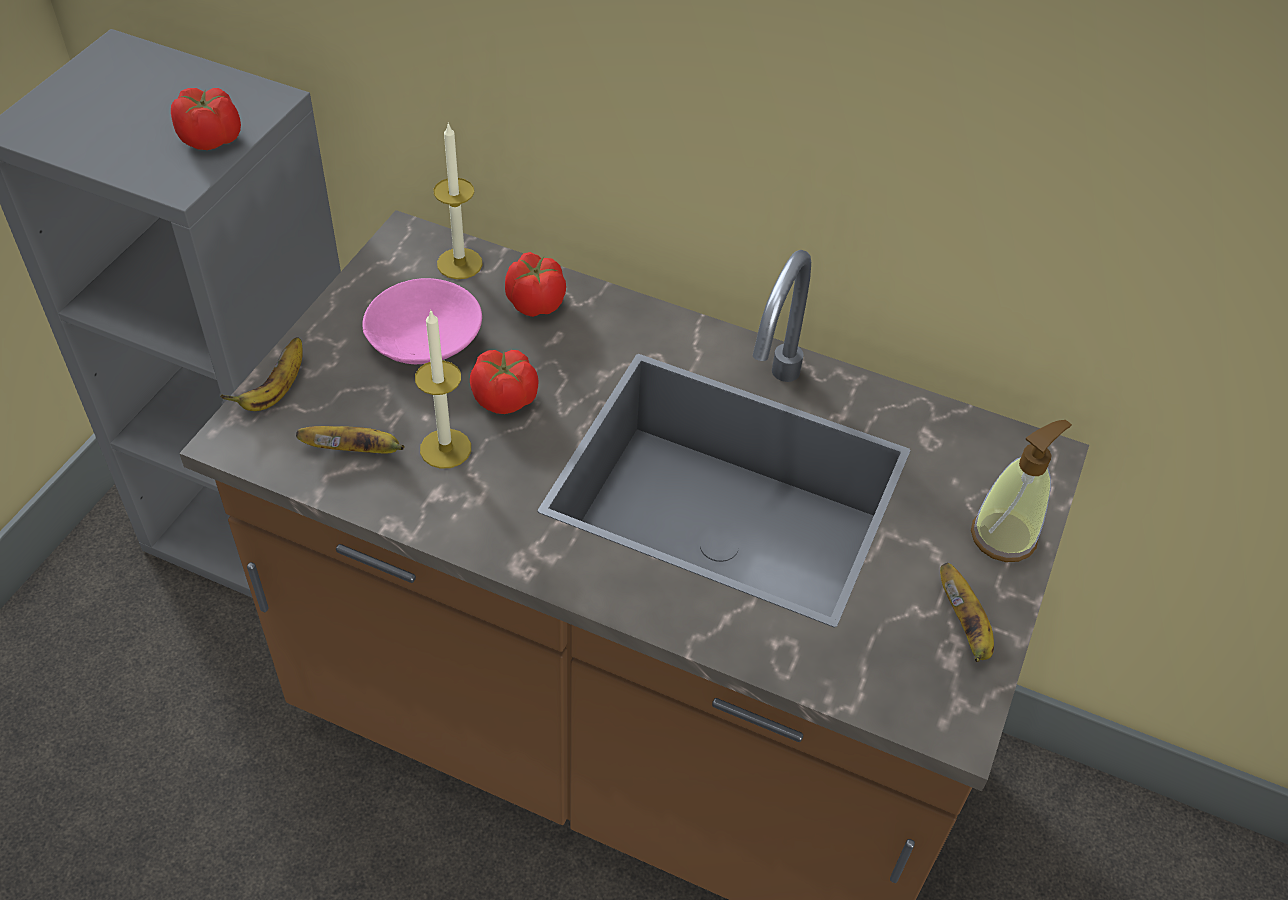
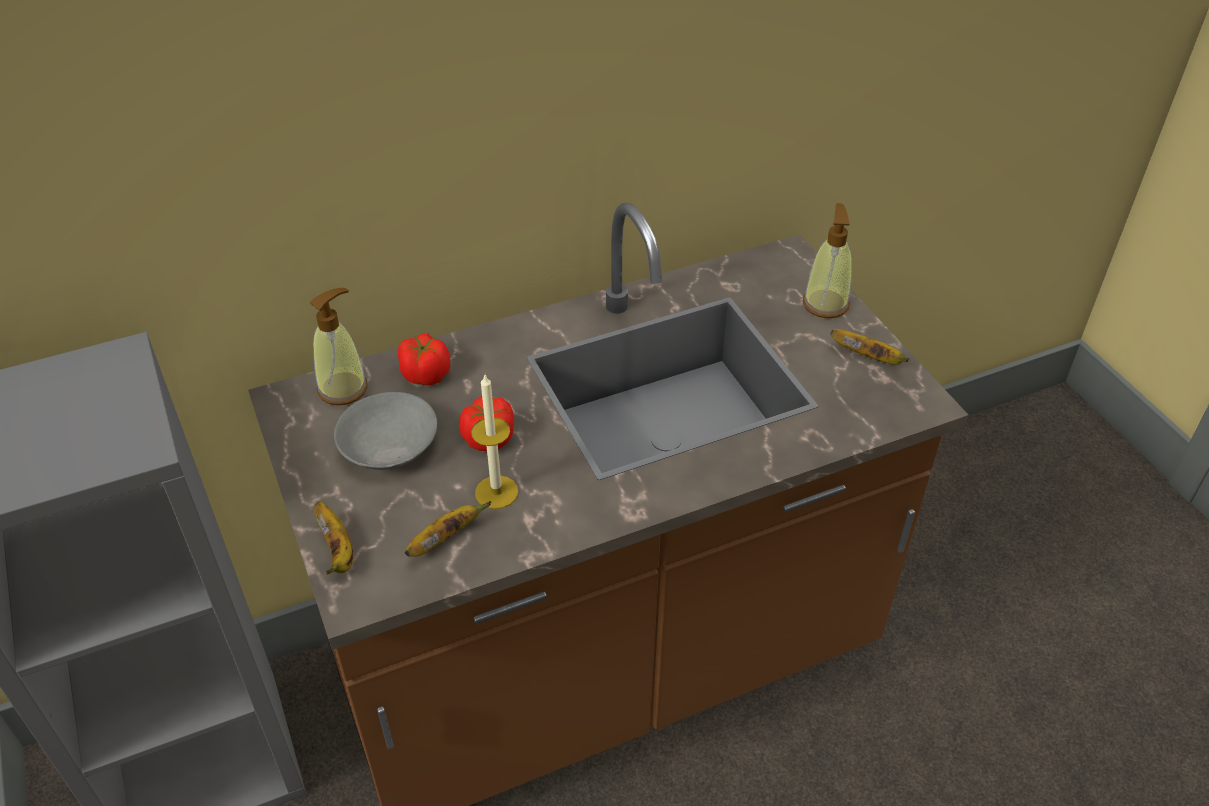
camera: 45 degrees left, 5 degrees down
(211, 139) = (121, 406): tomato -> none
(423, 340) = (388, 447): pink bowl -> grey bowl
(459, 263) = (343, 388): candle -> soap dispenser

